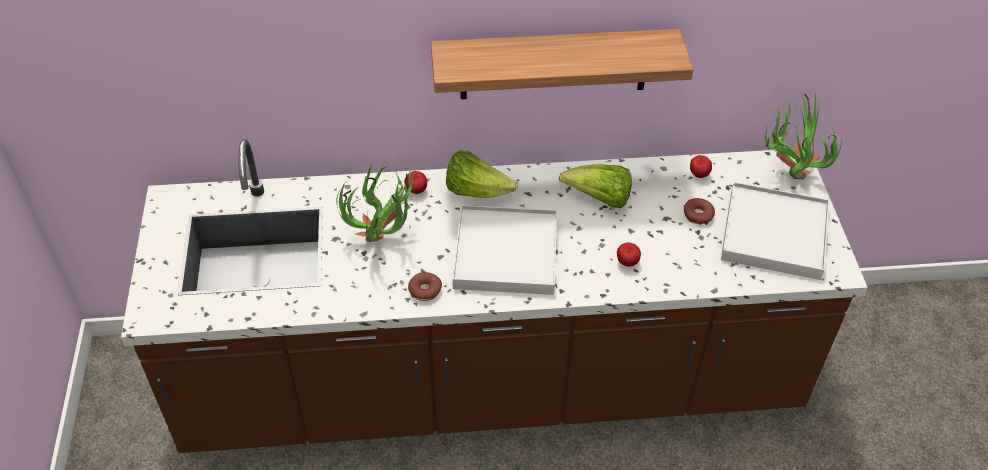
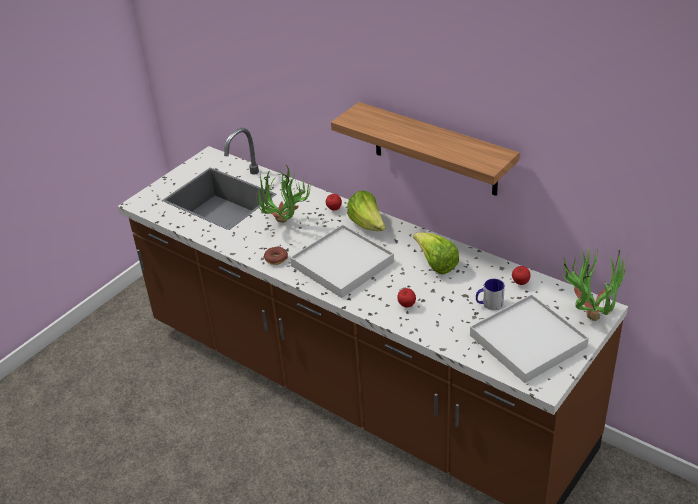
camera: 45 degrees right, 10 degrees down
(698, 215) = (489, 304): donut -> mug

